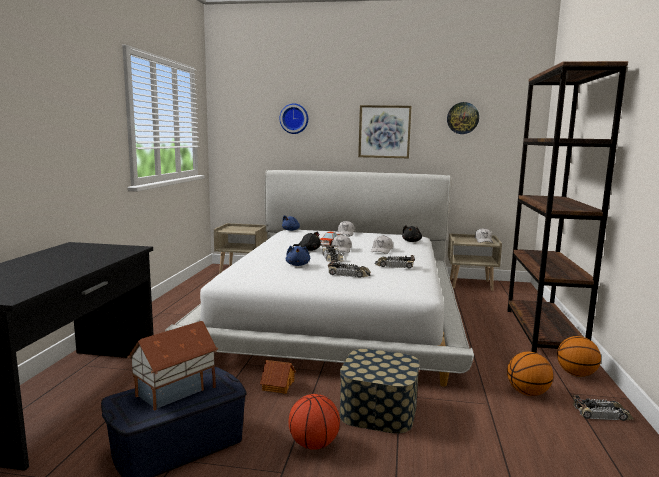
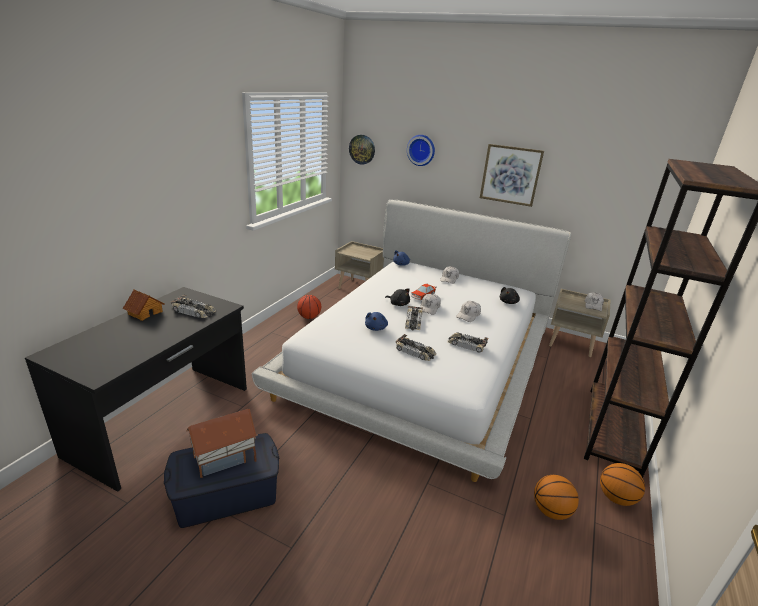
camera: 15 degrees right, 15 degrees up
(277, 385) = (329, 444): toy house -> toy house (145, 312)
(313, 444) = (328, 523): basketball -> basketball (309, 317)
(379, 410) = (400, 497): storage box -> none
(462, 118) = (600, 171): wall clock -> wall clock (362, 149)
(602, 414) = (613, 559): toy car -> toy car (194, 311)

